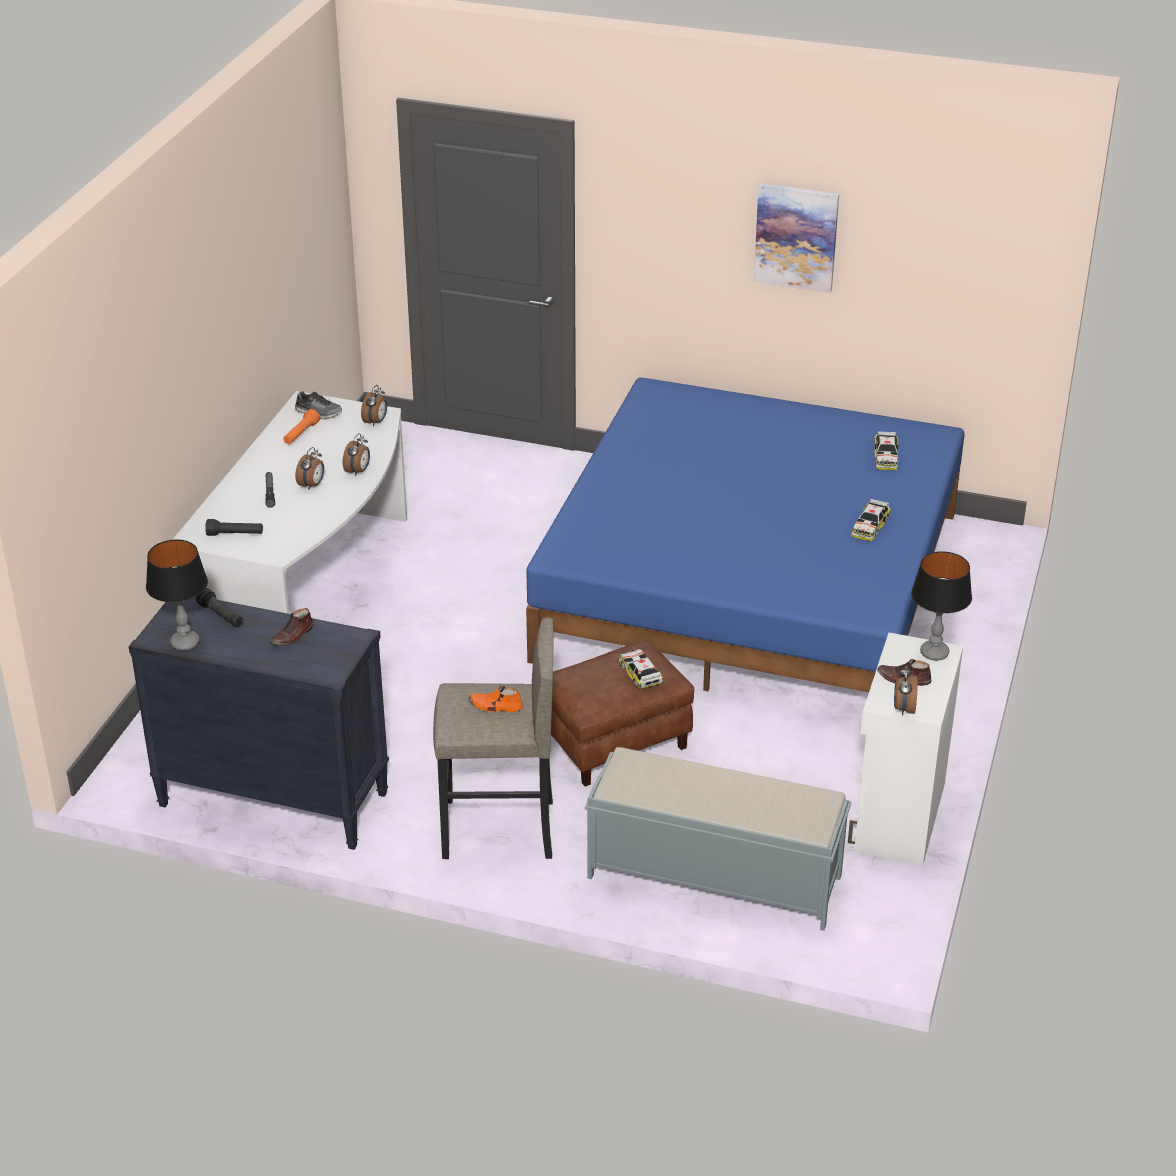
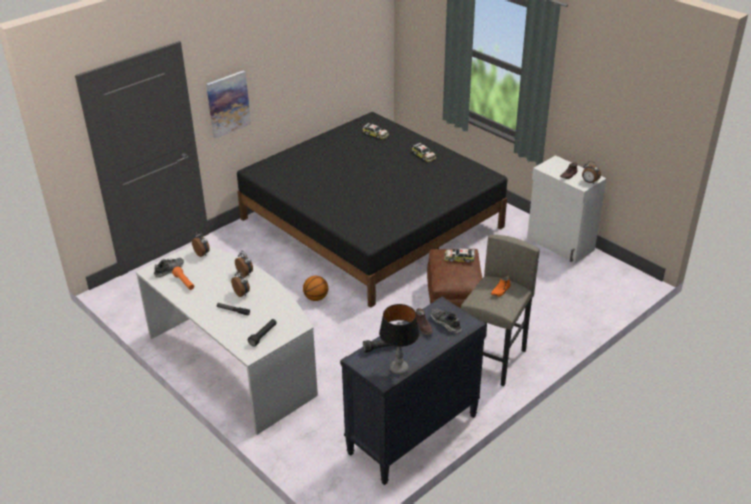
camera: 60 degrees left, 0 degrees up
(315, 652) = (445, 323): none -> shoe
(506, 603) = (316, 298): none -> basketball
(712, 876) = (567, 306): grey bench -> none
(751, 586) = (372, 223): blue bed -> black bed
(796, 237) = (294, 53): picture -> picture (228, 104)
(934, 653) = (556, 162): table lamp -> none

